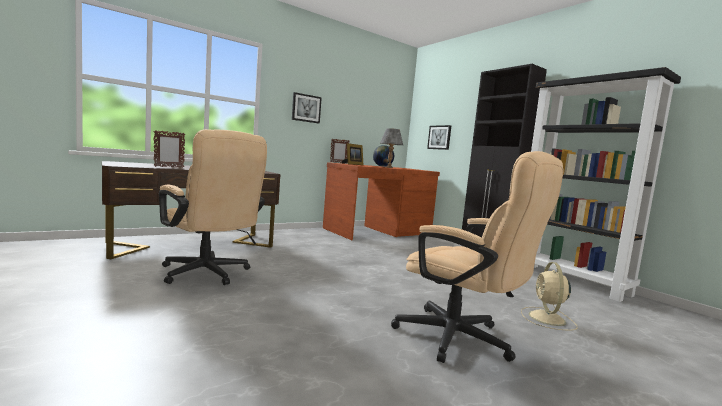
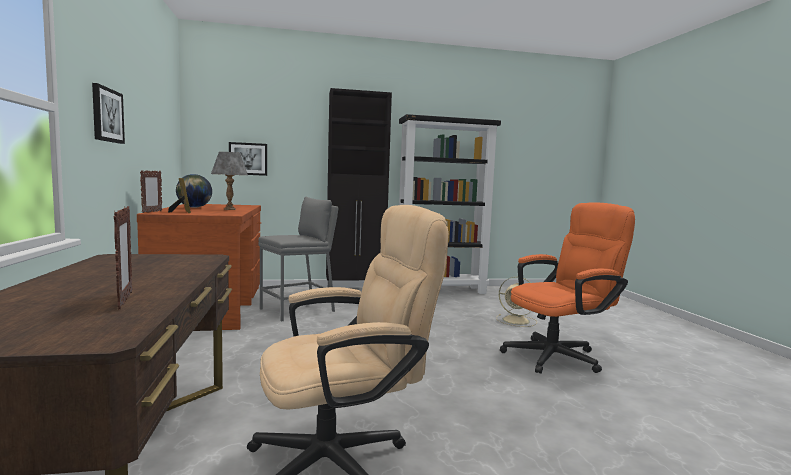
camera: 65 degrees left, 0 degrees up
(407, 246) = (298, 310): none -> grey stool
(463, 341) = (560, 356): beige office chair -> orange office chair

